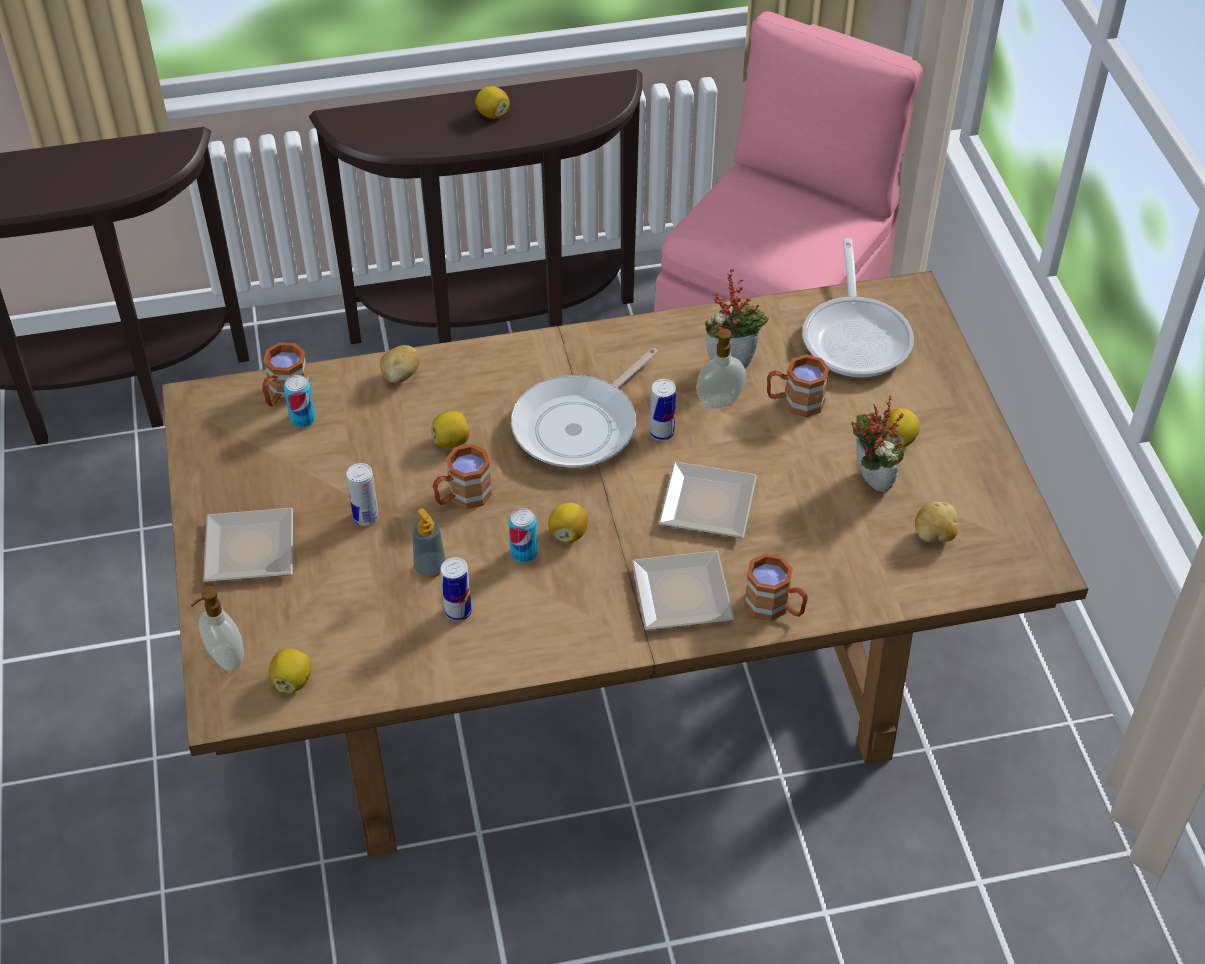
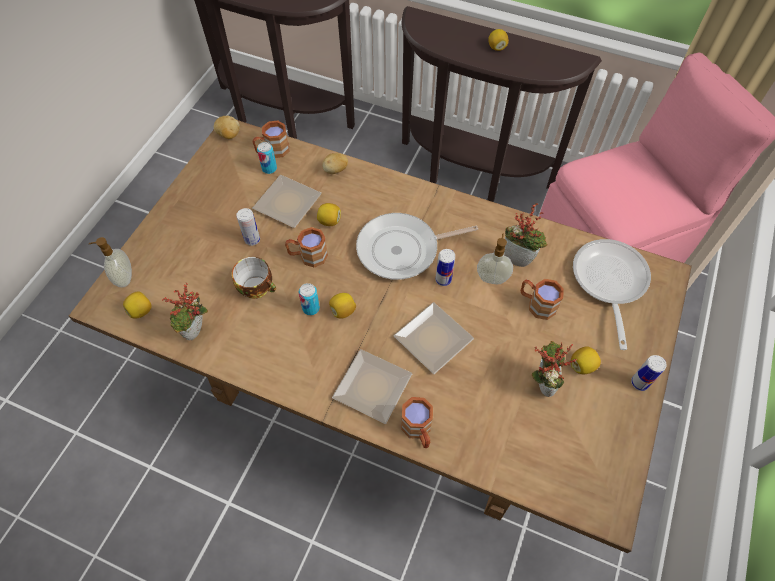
camera: 35 degrees right, 10 degrees up
(253, 551) = (186, 227): plate -> plate (288, 205)
(398, 661) = (197, 332): none -> potted plant
(430, 567) = (258, 287): soap dispenser -> cup
(458, 611) = (250, 322): can -> can (639, 383)
(856, 336) = (608, 282): frying pan -> frying pan turned 150 degrees clockwise
(934, 535) = (554, 445): potato -> potato (228, 135)

